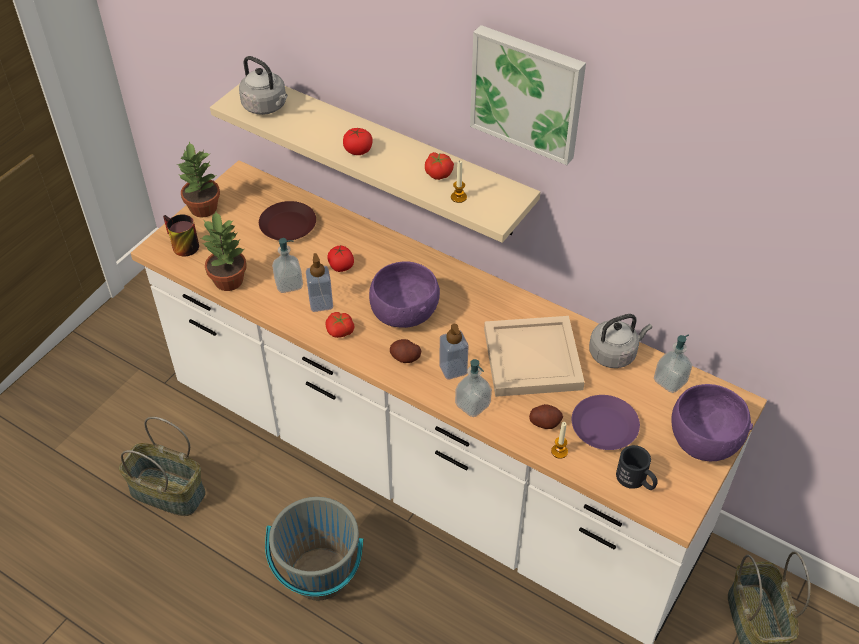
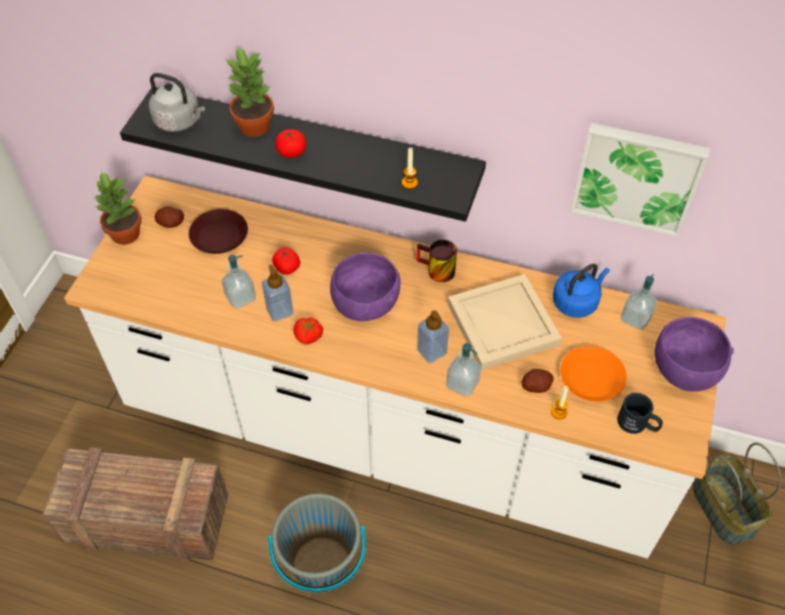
camera: 15 degrees left, 5 degrees up
(166, 493) = (145, 520): basket -> crate
(180, 246) = (115, 279): mug -> mug (435, 271)
(229, 280) = (178, 306): potted plant -> potted plant (255, 125)
(389, 155) = (315, 148): beige shelf -> black shelf
(405, 358) = (381, 350): potato -> potato (171, 223)
(439, 173) = (381, 161): tomato -> none
(528, 92) = (471, 67): picture -> picture (637, 176)
(603, 427) = (591, 378): purple plate -> orange plate
(614, 353) = (576, 302): grey kettle -> blue kettle

